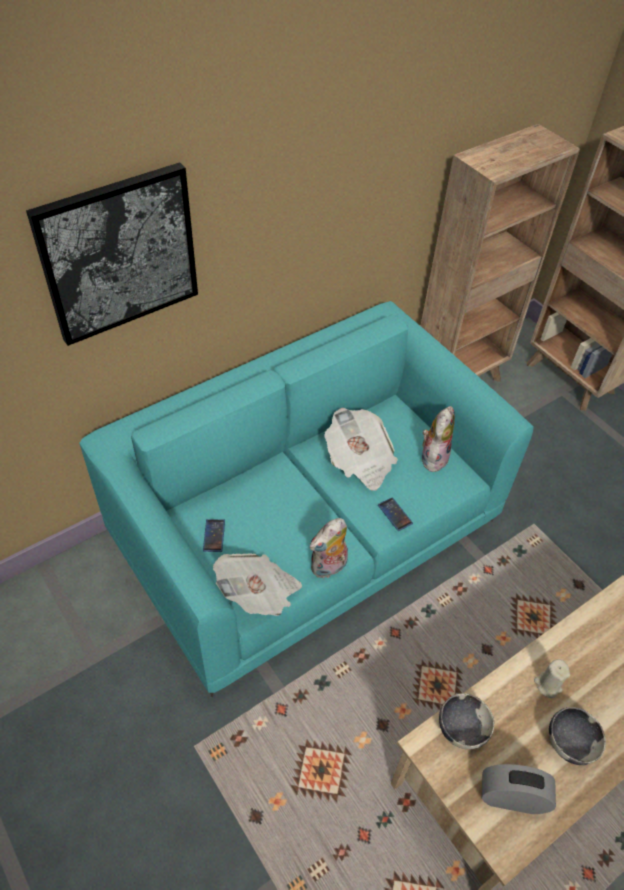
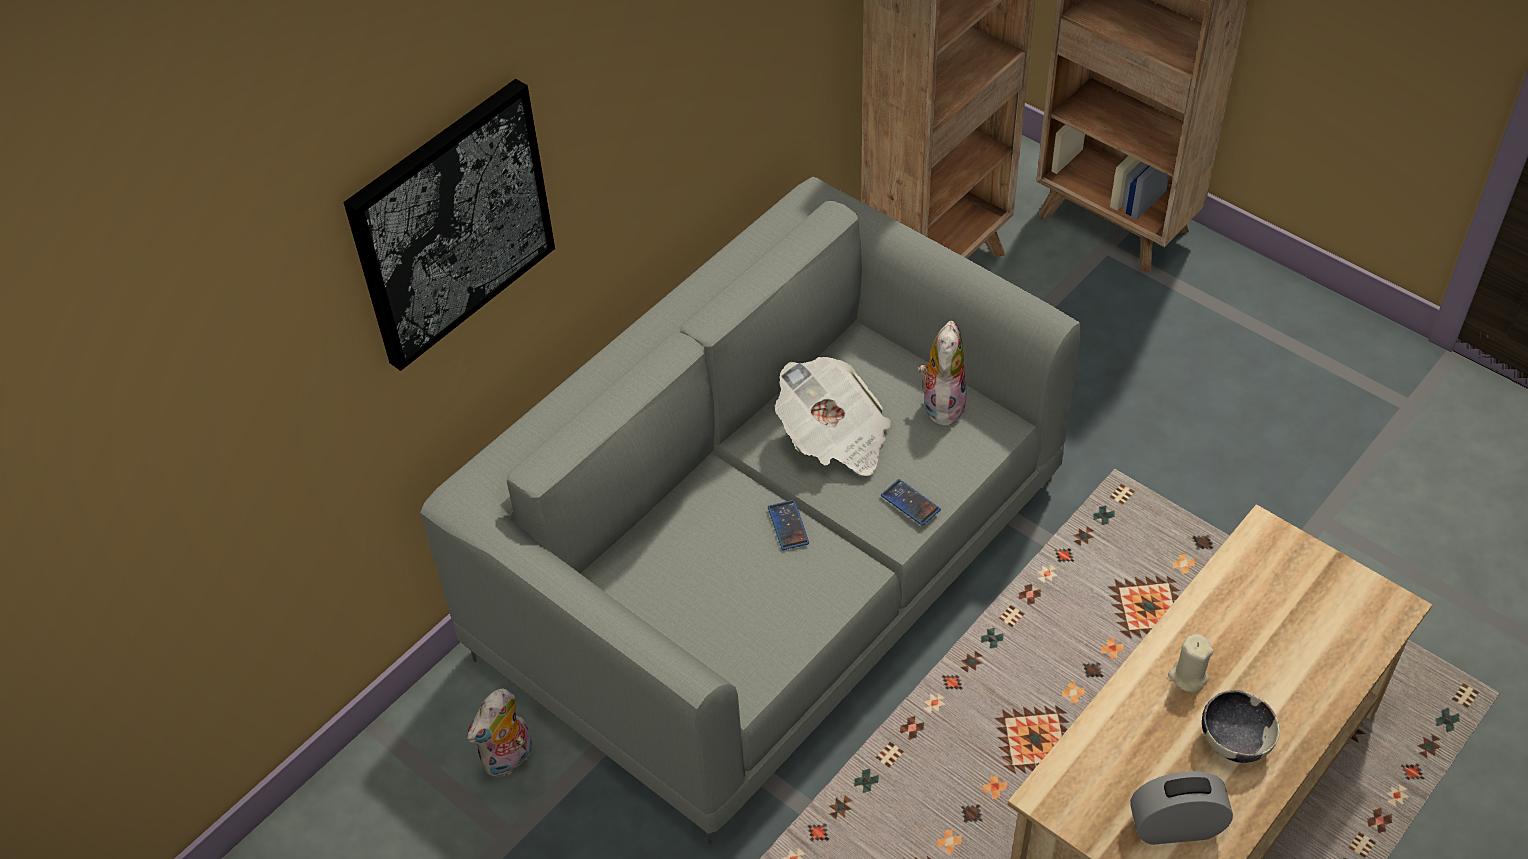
camera: 10 degrees left, 0 degrees up
(214, 536) = (654, 601): phone -> phone (788, 525)
(258, 594) = (749, 665): newspaper -> none
(307, 528) = (770, 564): turquoise sofa -> grey sofa
(329, 568) = (838, 603): plush toy -> plush toy (509, 759)
(461, 729) = (1088, 762): bowl -> none

